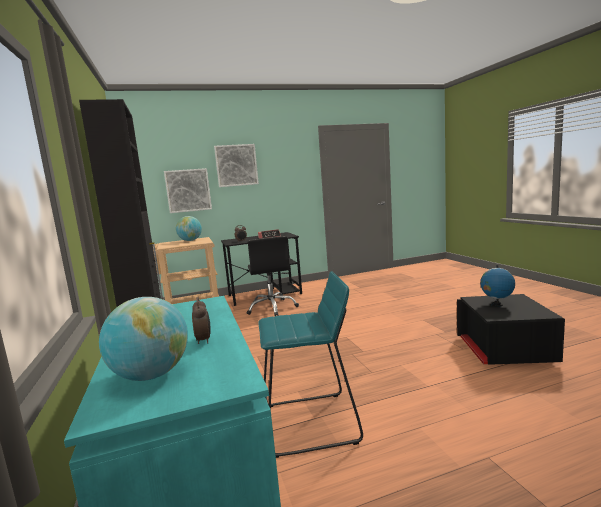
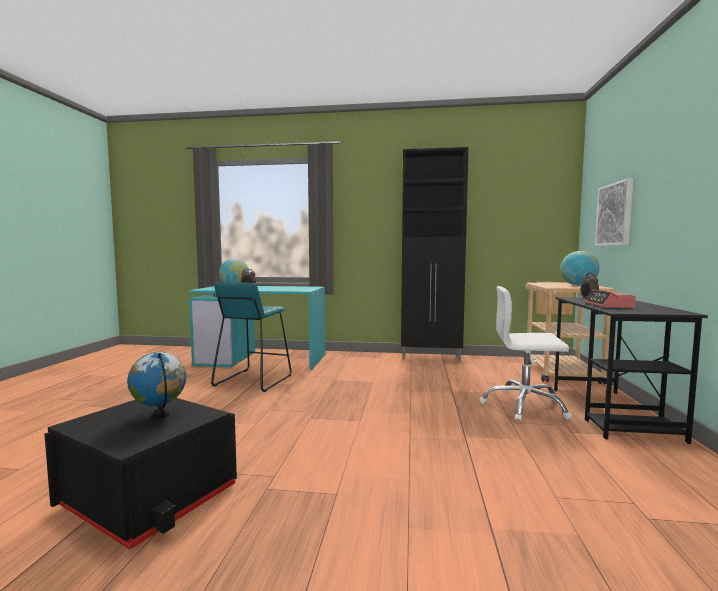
camera: 115 degrees right, 5 degrees down
(236, 165) = (664, 165): picture -> none
(272, 308) = (524, 406): black office chair -> white office chair

